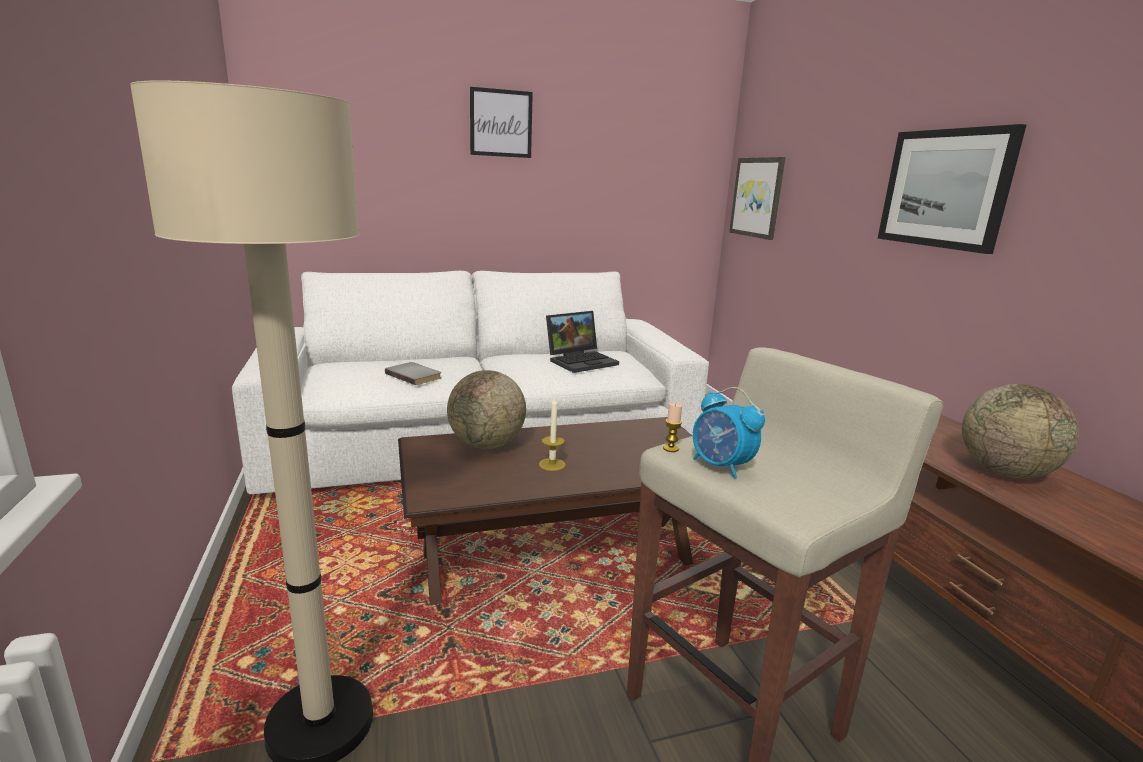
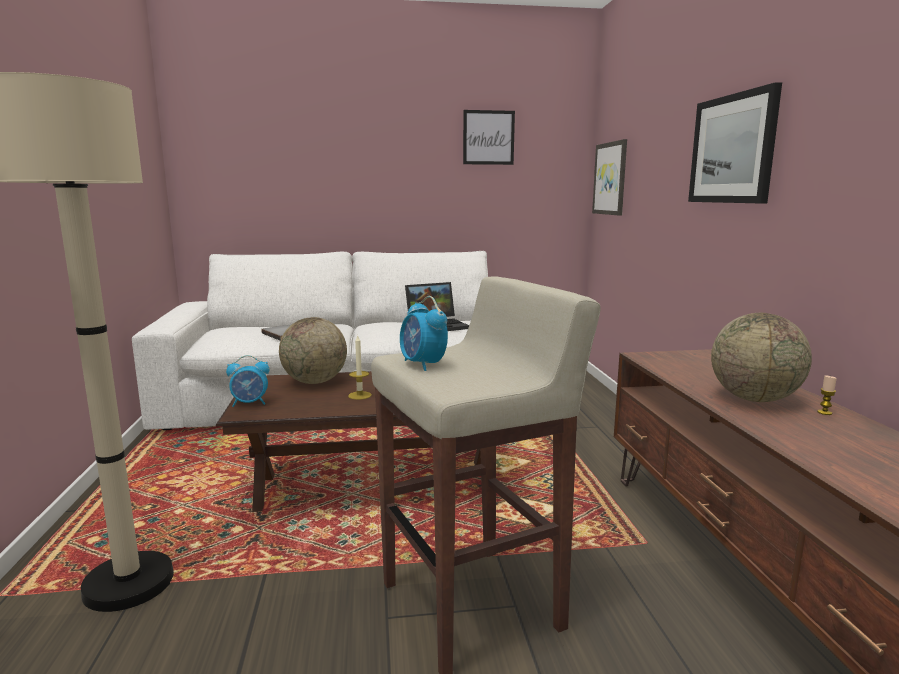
camera: 10 degrees right, 5 degrees down
(429, 482) = (250, 403): none -> alarm clock
(501, 123) = (377, 126): picture -> picture (488, 137)
(670, 448) = (395, 355): candle -> candle (824, 412)

